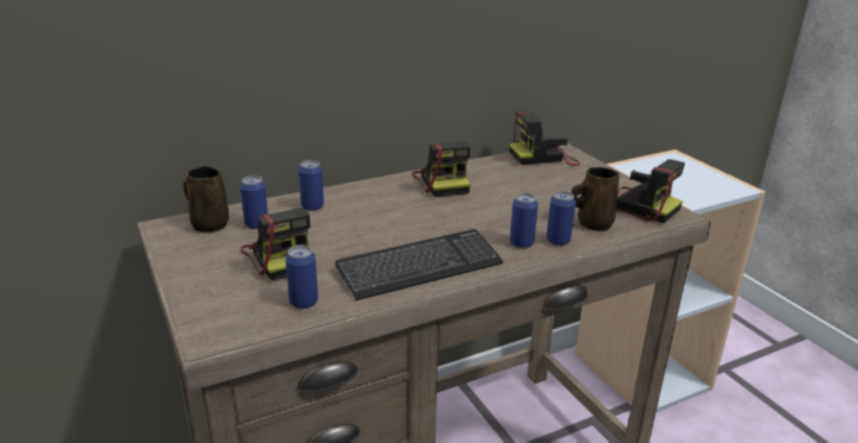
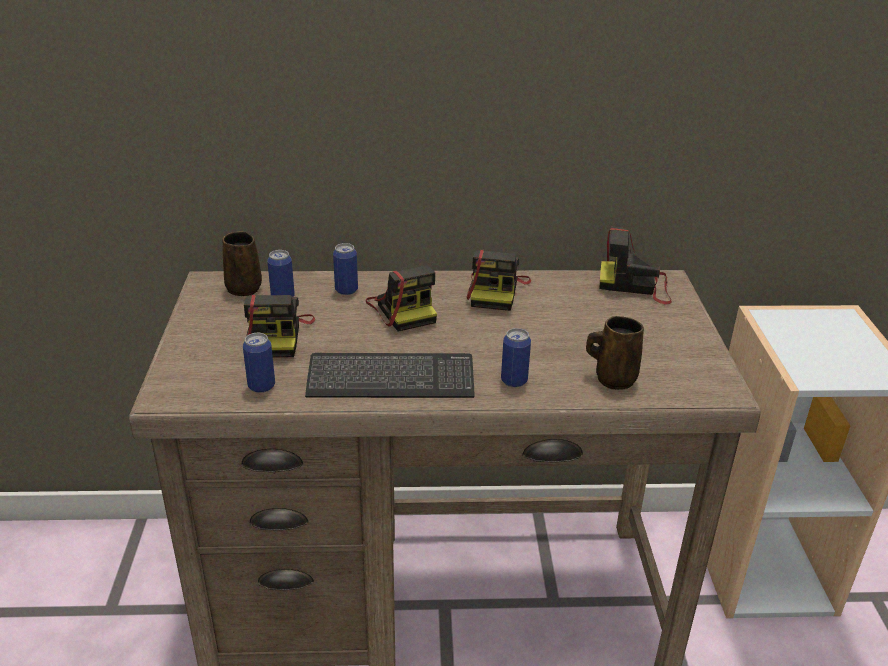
camera: 25 degrees right, 5 degrees up
(558, 240) = (555, 388): can -> none
(638, 206) = (687, 371): camera -> camera (403, 309)

